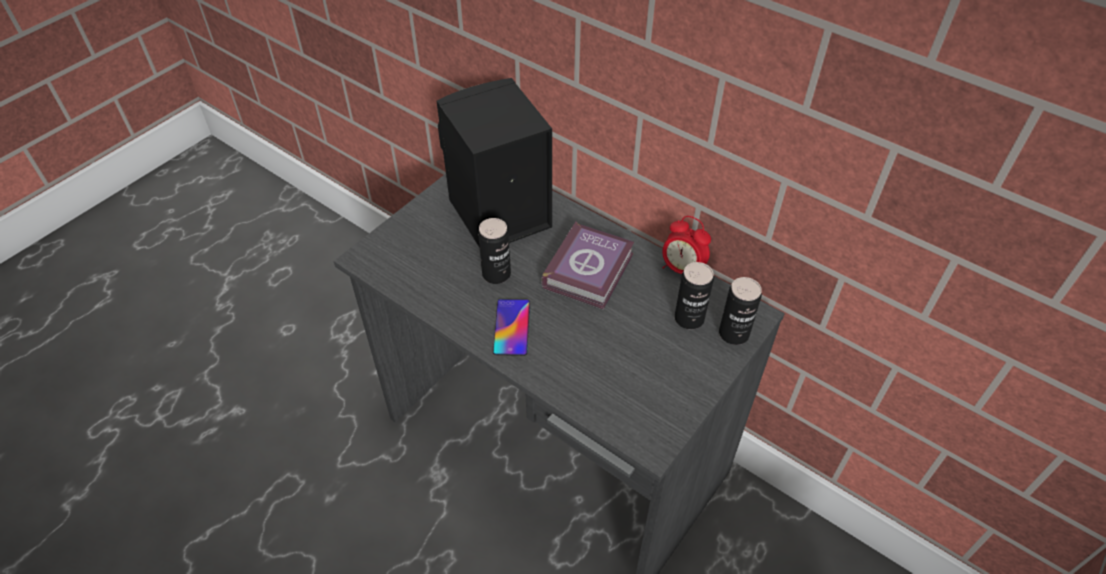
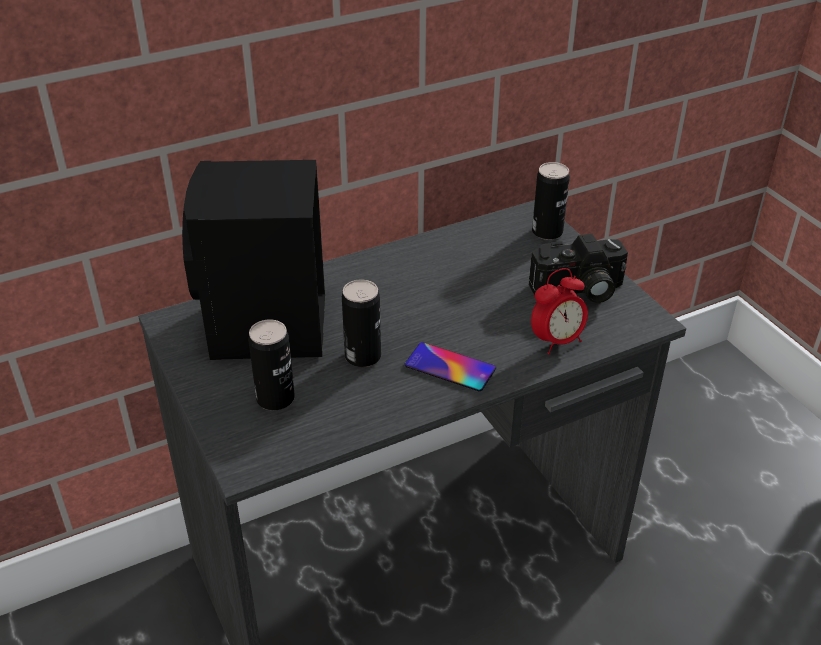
camera: 65 degrees left, 10 degrees down
(590, 270) = (407, 288): book -> none
(661, 381) = (578, 291): none -> camera
(681, 269) = (448, 233): alarm clock -> alarm clock (557, 341)
(689, 318) = (513, 250): can -> can (275, 398)

